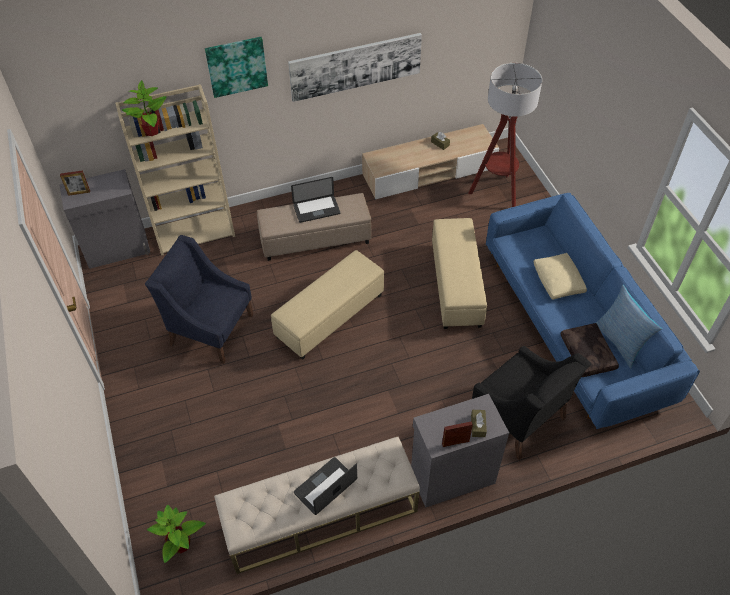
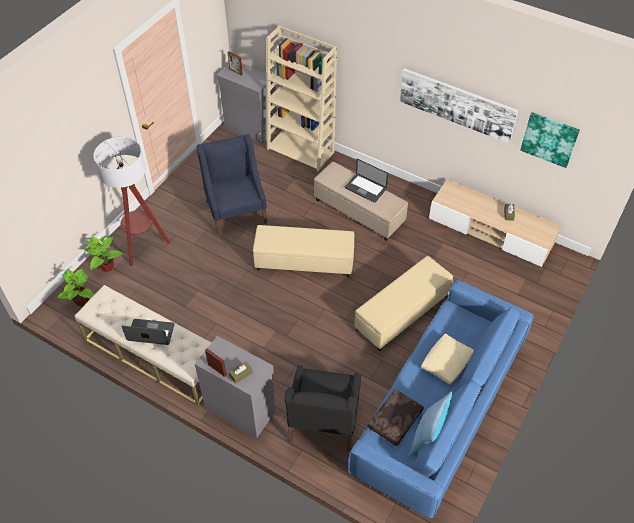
camera: 50 degrees right, 0 degrees up
(151, 131) = (289, 58): potted plant -> potted plant (107, 267)
(236, 66) = (366, 49): picture -> picture (549, 139)
(497, 193) = (517, 283): floor lamp -> floor lamp (143, 246)

